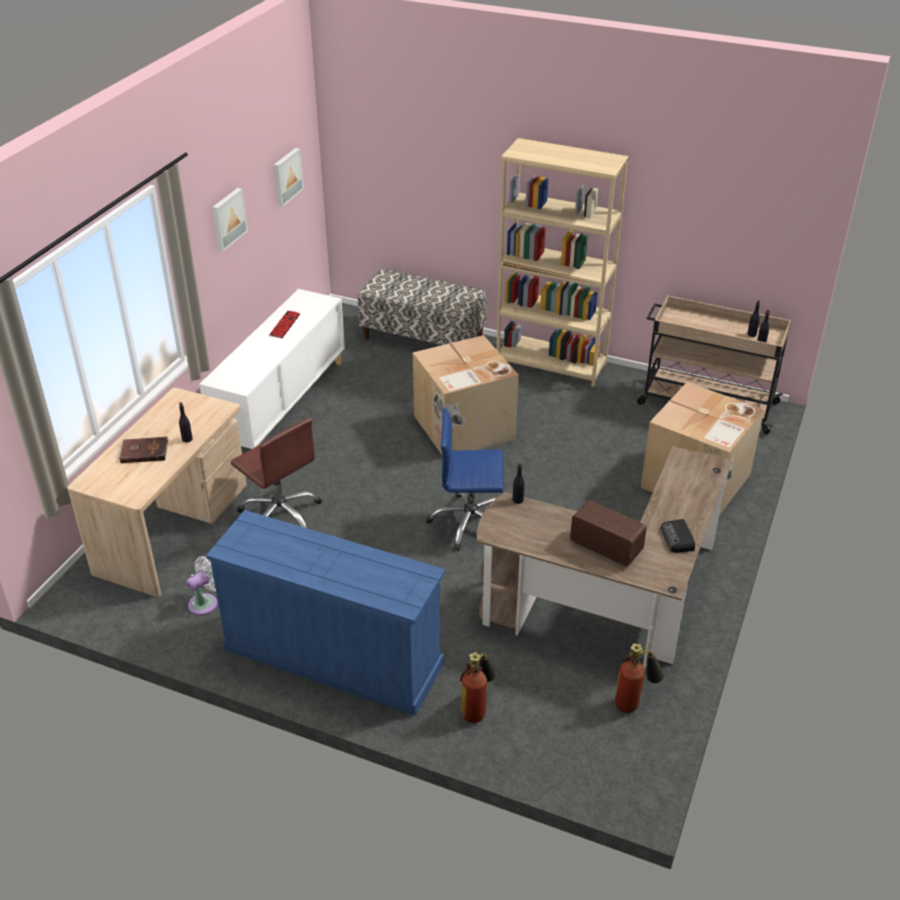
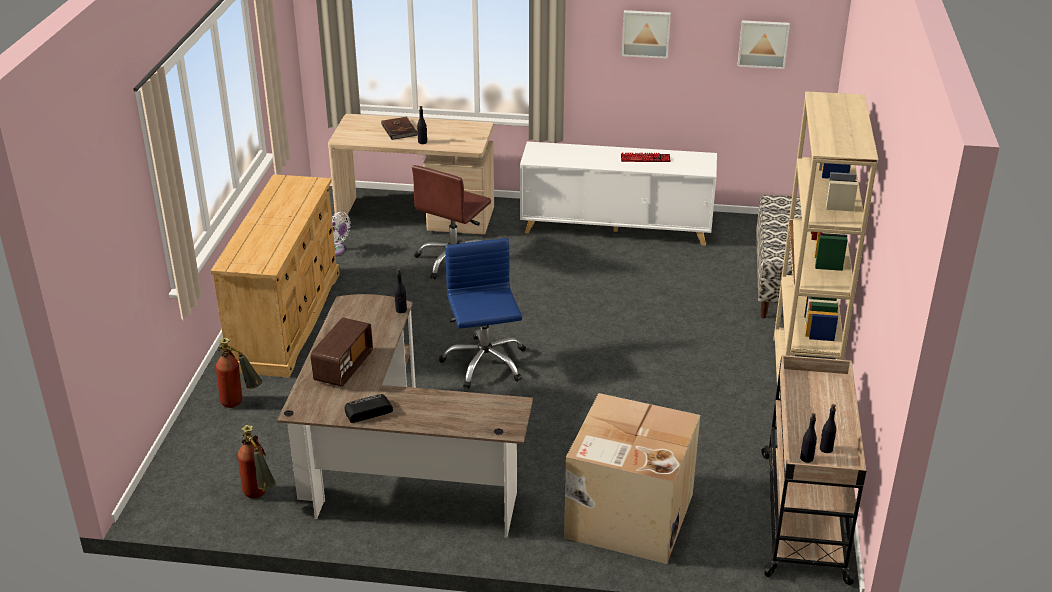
camera: 75 degrees right, 5 degrees down
(332, 657) = (286, 319): blue dresser -> beige dresser
(463, 428) = (637, 335): cardboard box -> none

